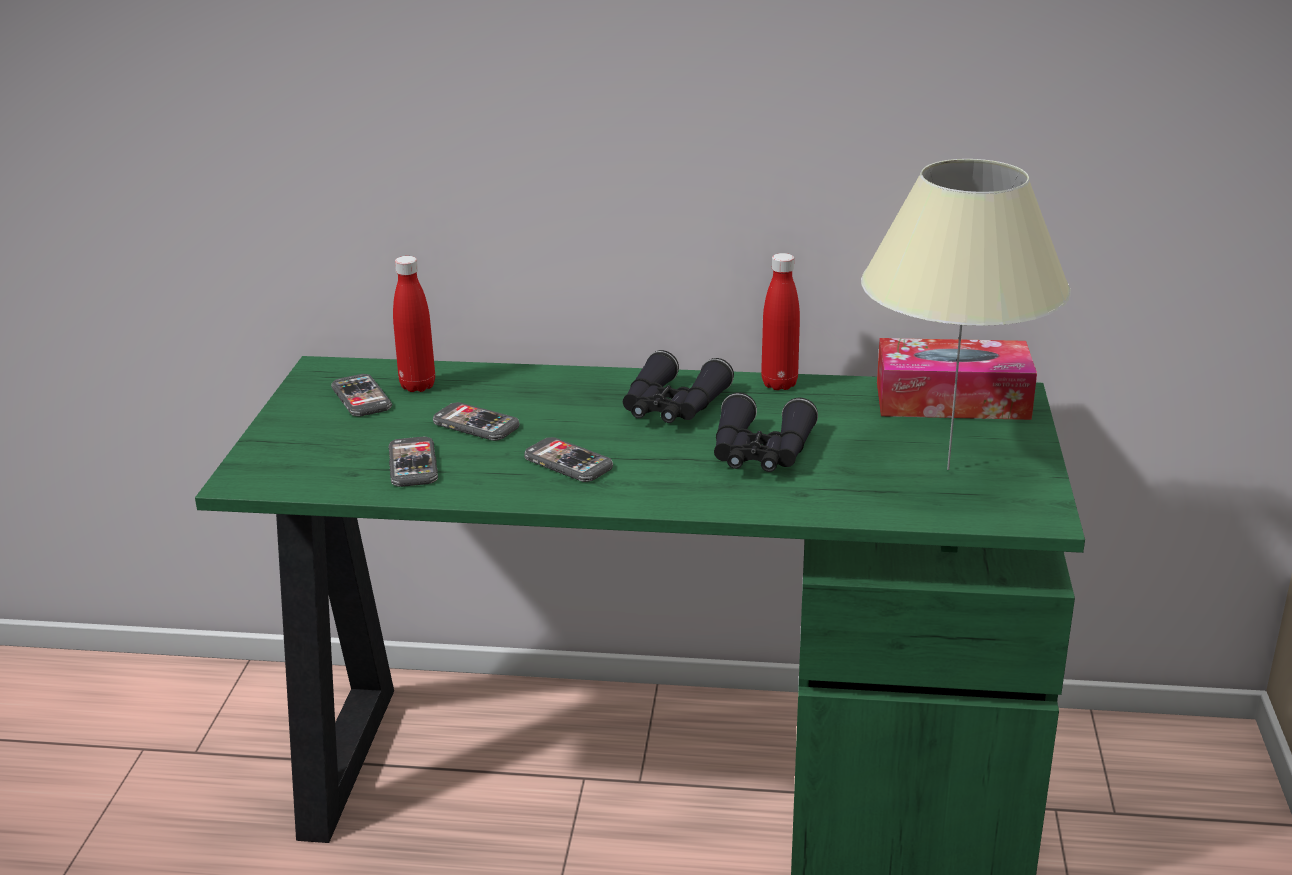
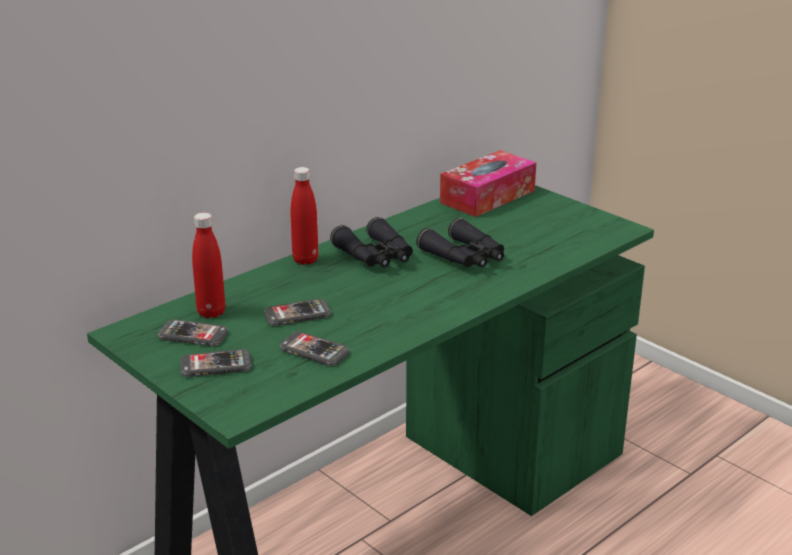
camera: 50 degrees left, 0 degrees up
(568, 463) = (391, 307): phone -> phone (216, 365)
(779, 384) = (399, 223): red bottle -> red bottle (305, 260)
(949, 469) = (552, 226): beige table lamp -> none

